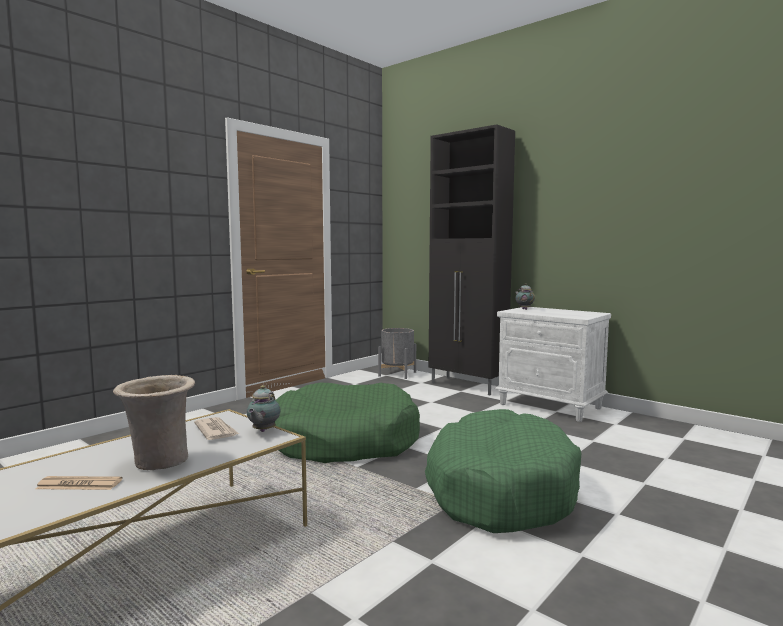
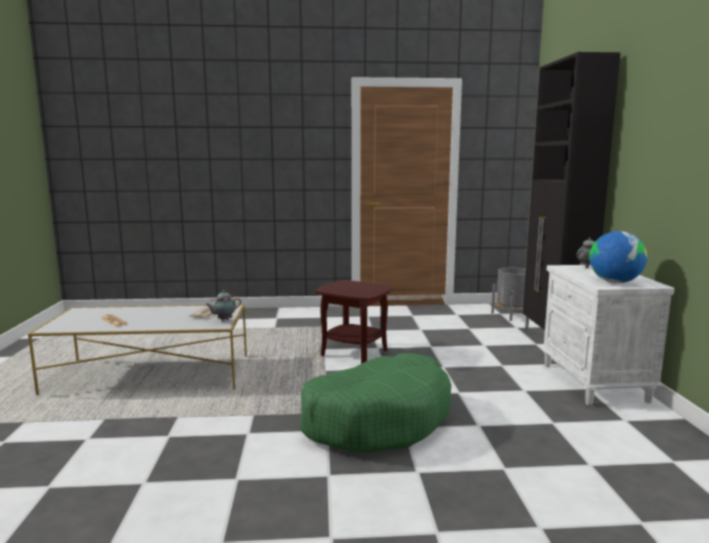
camera: 45 degrees right, 5 degrees up
(159, 462) = (154, 321): beige vase -> none
(344, 441) = (354, 352): green dog bed -> brown side table
(577, 314) = (615, 282): none -> globe

